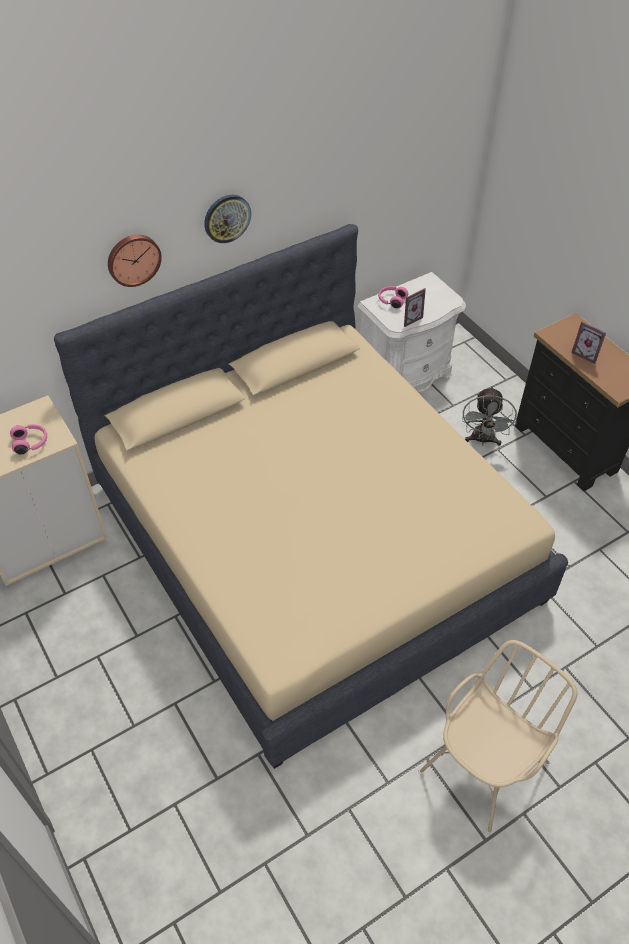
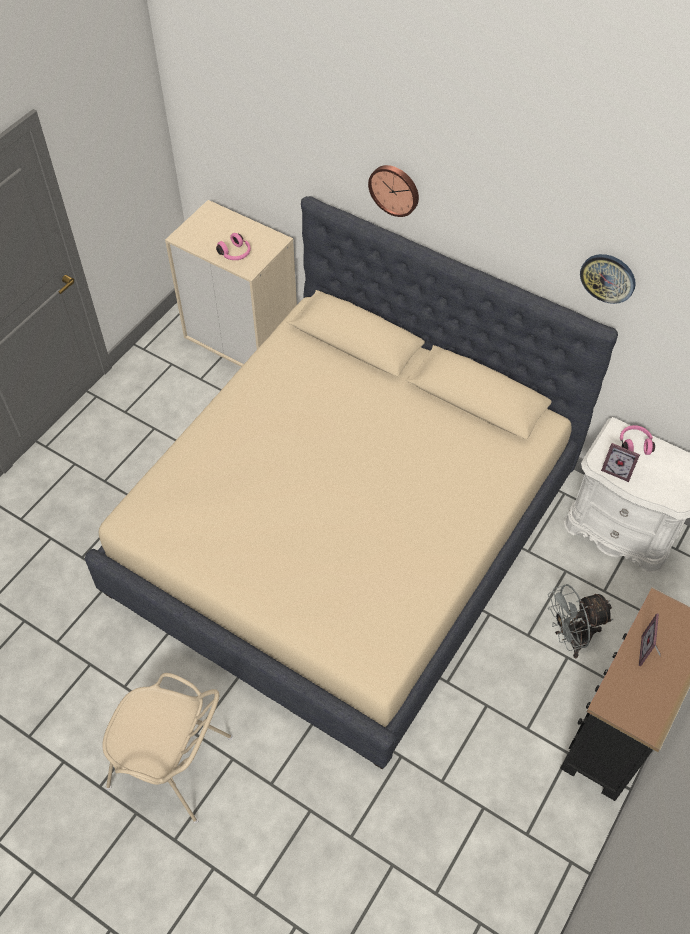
camera: 65 degrees right, 5 degrees up
(227, 218) = (491, 222): wall clock -> wall clock (608, 278)

